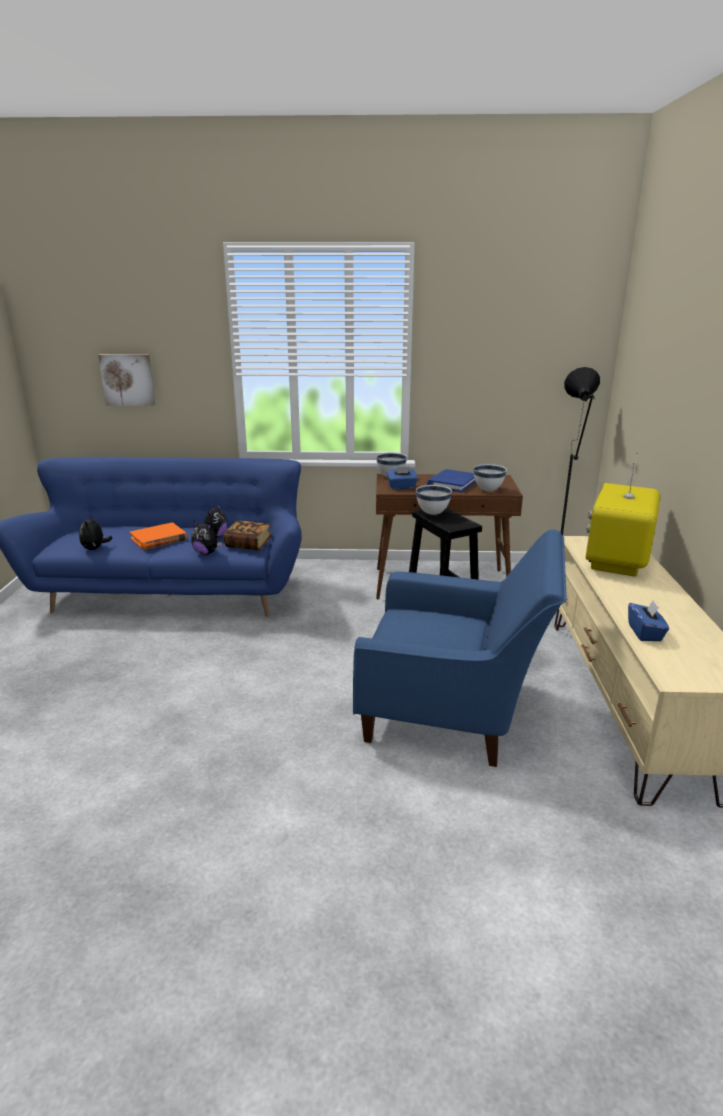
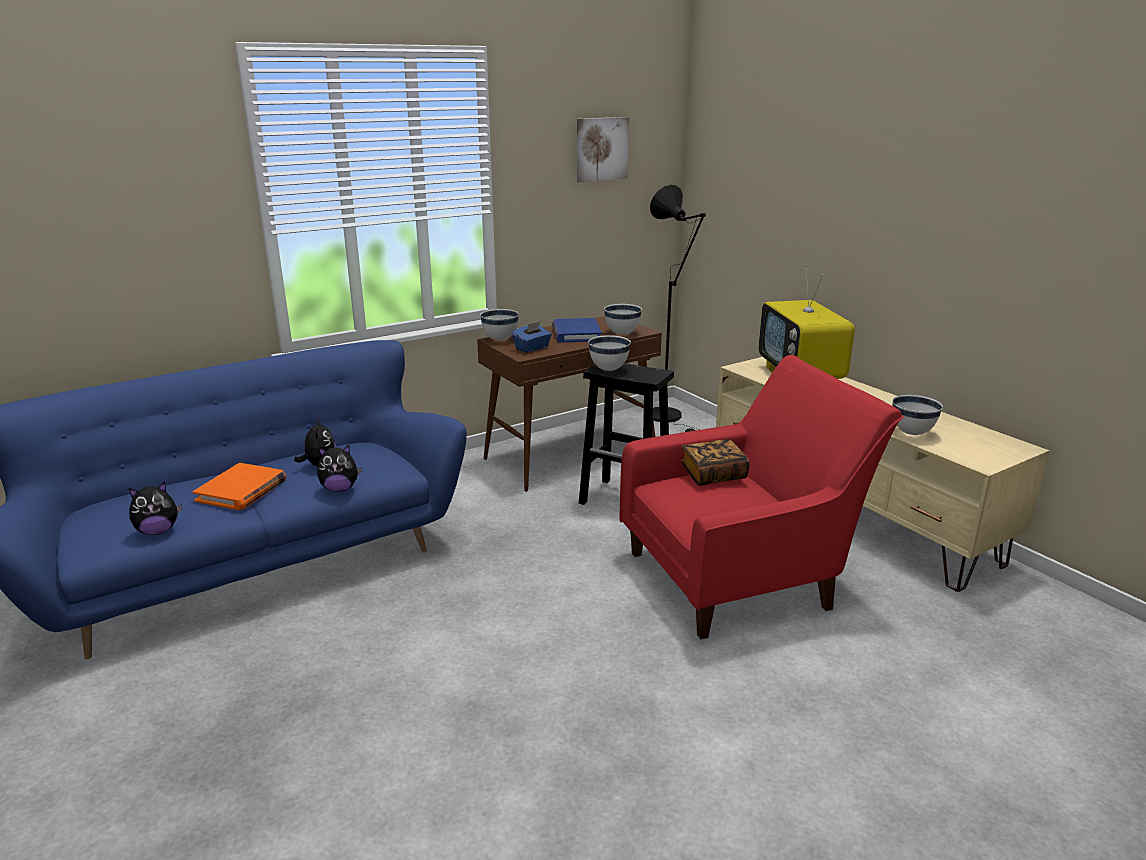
camera: 35 degrees left, 0 degrees up
(95, 549) = (158, 531): plush toy -> plush toy turned 75 degrees counterclockwise
(128, 379) = (89, 260): picture -> picture (601, 149)
(248, 544) = (381, 463): book -> book (713, 475)
(454, 711) = (739, 576): blue armchair -> red armchair
(645, 633) = (911, 433): blue tissue box -> white bowl

